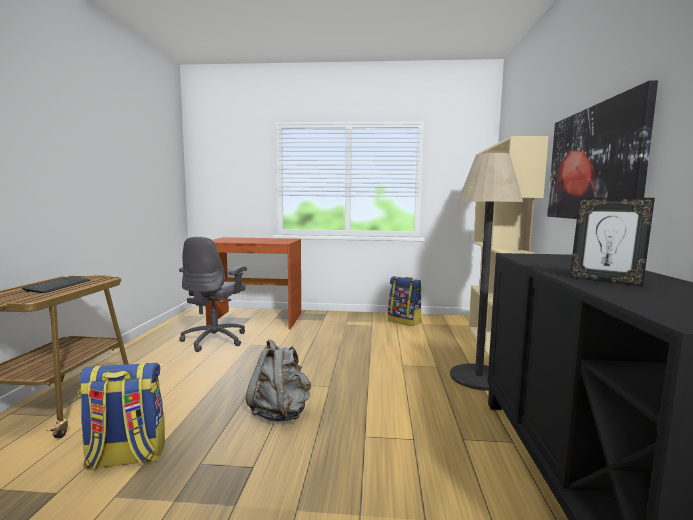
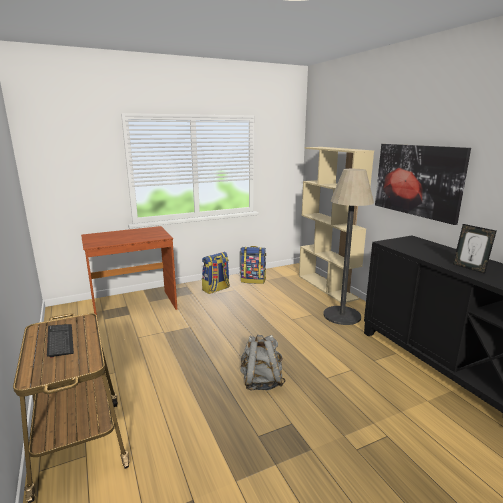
camera: 30 degrees left, 10 degrees up
(125, 457) = (203, 455): backpack -> backpack (216, 289)
(215, 340) = (126, 337): grey office chair -> none
(605, 281) = (469, 268): picture frame -> picture frame turned 45 degrees clockwise

